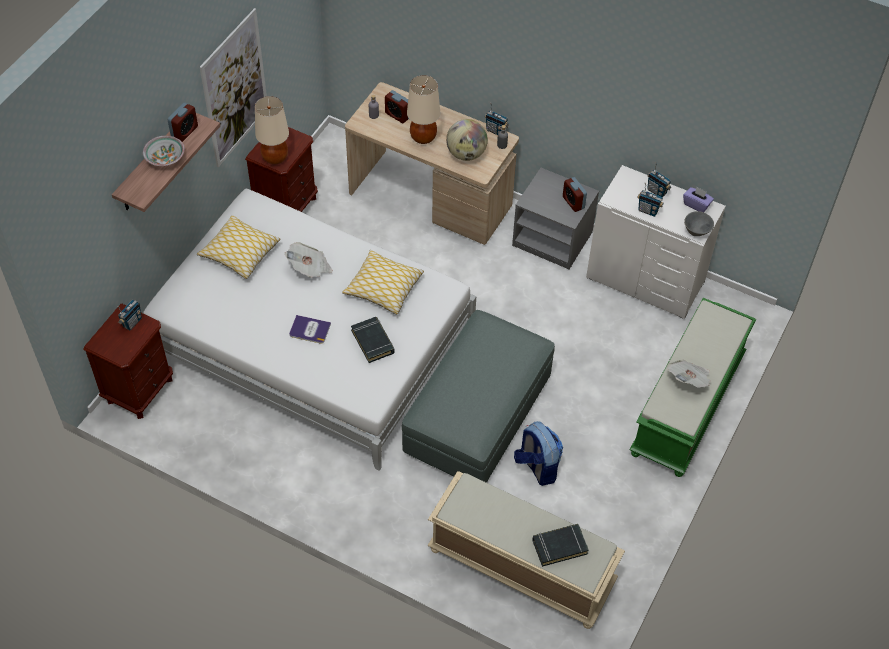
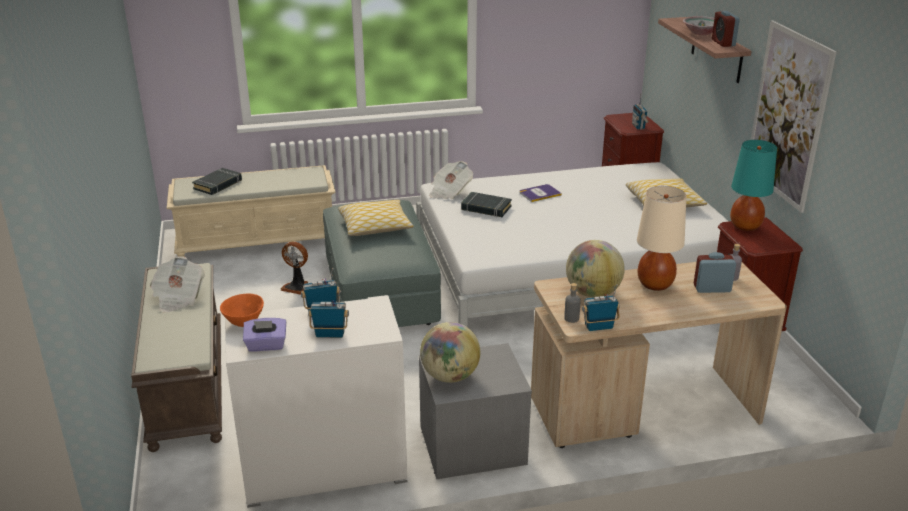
camera: 140 degrees right, 25 degrees down
(275, 158) = (745, 226): beige table lamp -> turquoise table lamp
(310, 268) = (602, 220): newspaper -> newspaper (449, 192)
(383, 288) = (528, 236): pillow -> pillow (375, 226)
(537, 467) = (297, 287): backpack -> fan
(573, 202) = (450, 376): alarm clock -> globe
(688, 406) = (186, 383): green bench -> brown bench
(697, 231) = (243, 321): grey bowl -> orange bowl

